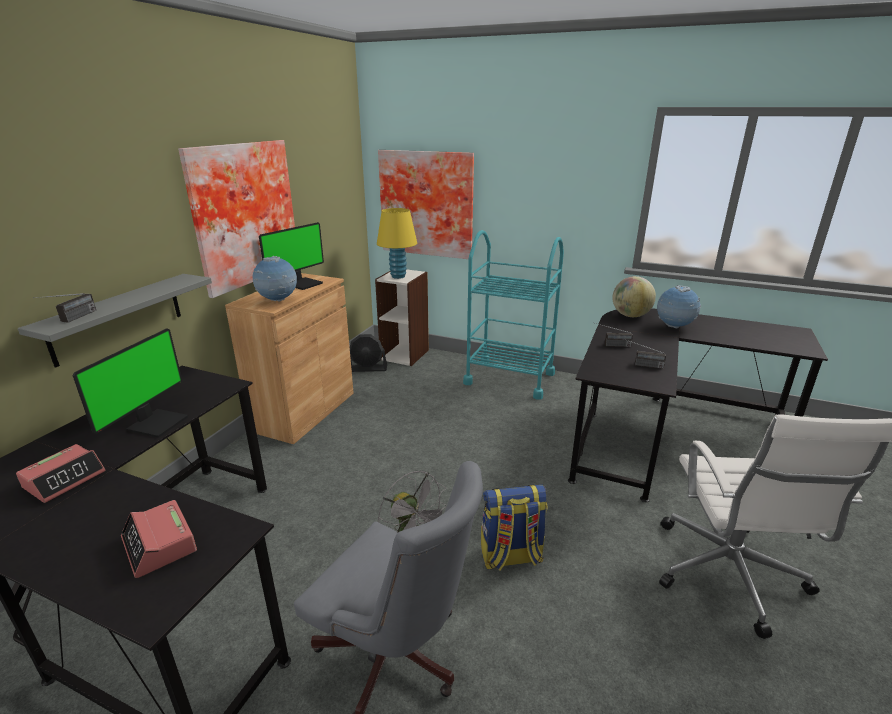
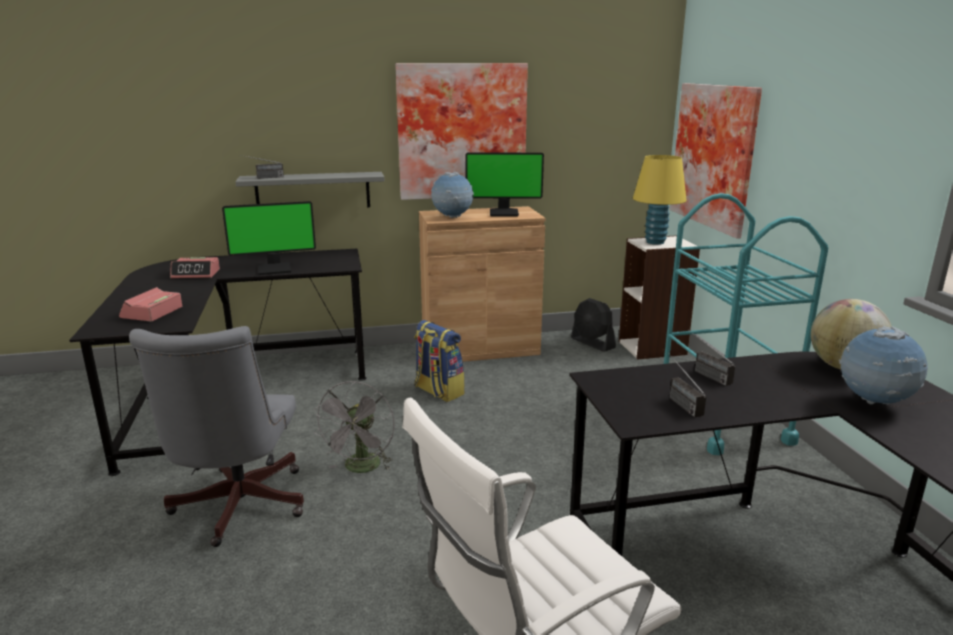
camera: 55 degrees right, 5 degrees down
(510, 556) = (401, 526): backpack -> backpack (438, 391)

